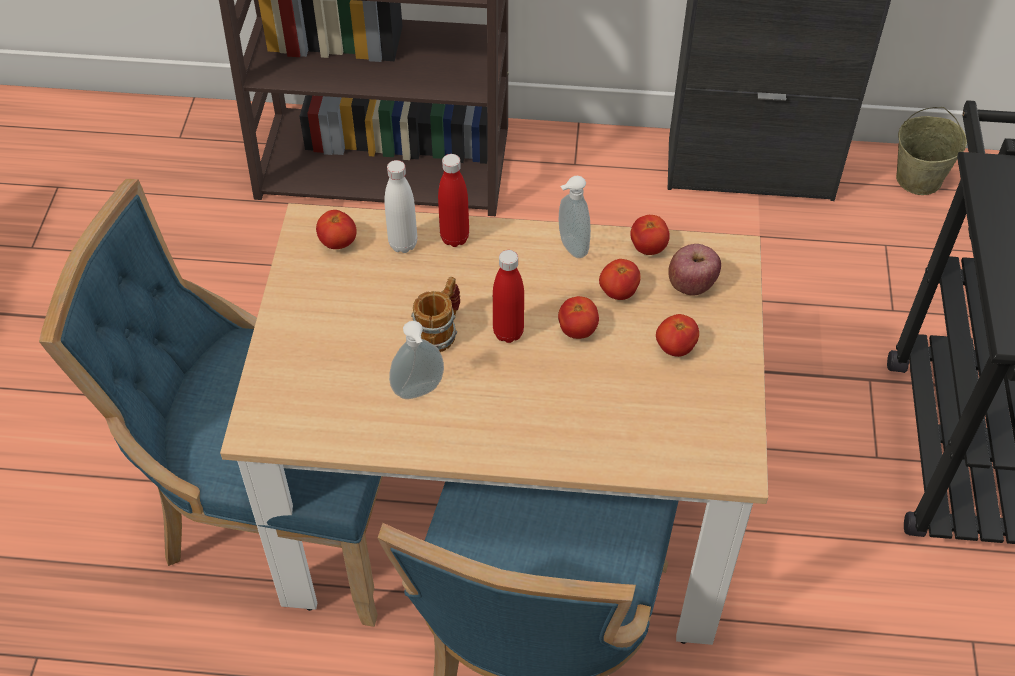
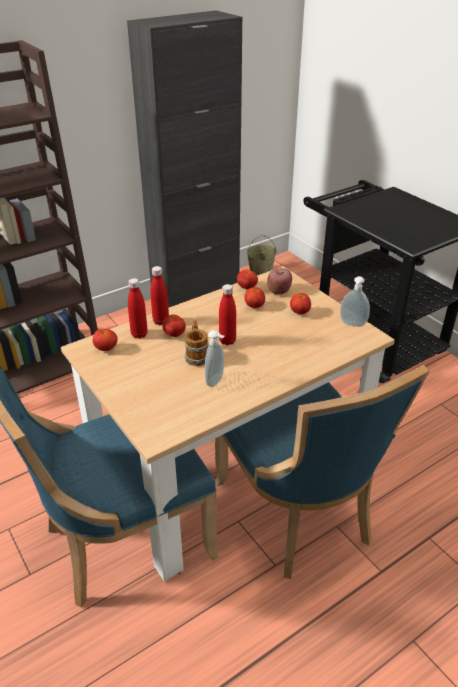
camera: 40 degrees left, 15 degrees down
(403, 244) = (139, 334): white bottle -> red bottle
(570, 248) = (216, 301): soap dispenser -> soap dispenser (352, 324)
(577, 330) = (255, 326): tomato -> tomato (174, 334)

